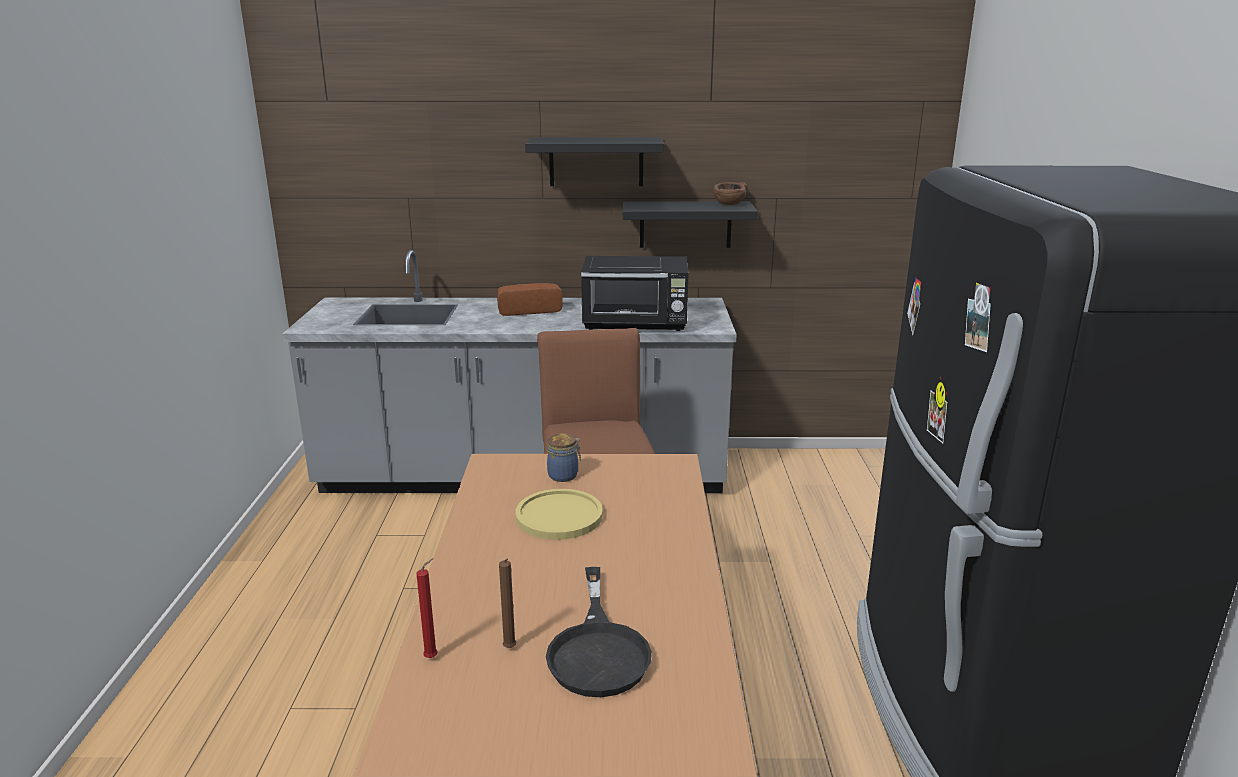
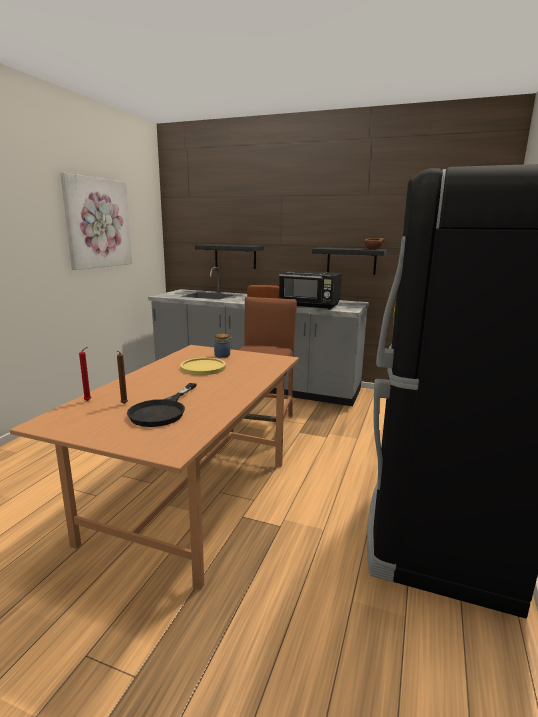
camera: 20 degrees right, 5 degrees down
(167, 194) = (98, 223): none -> picture
(596, 161) = (307, 226): black shelf -> black shelf (235, 256)

